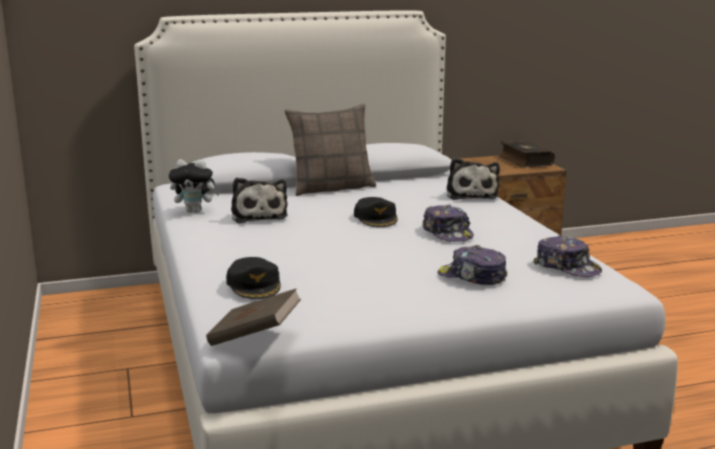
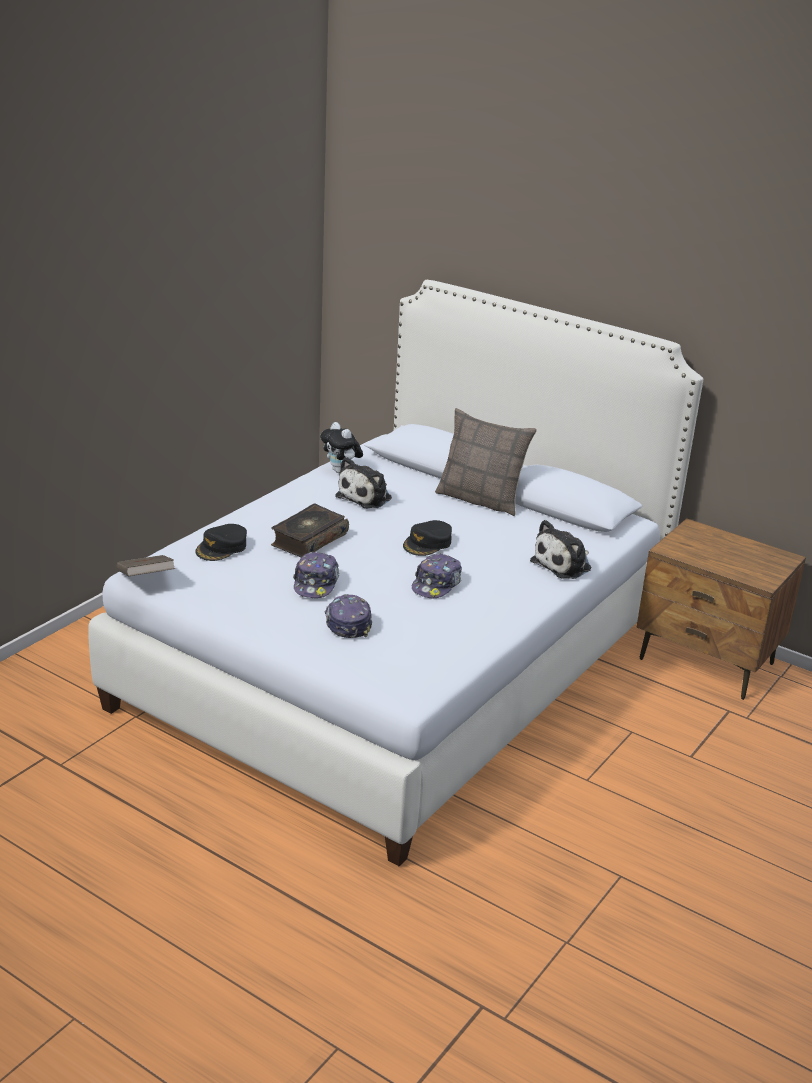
camera: 50 degrees right, 10 degrees up
(524, 161) = (763, 562): book -> book (308, 540)
(567, 267) = (427, 659): cap -> cap (316, 583)

